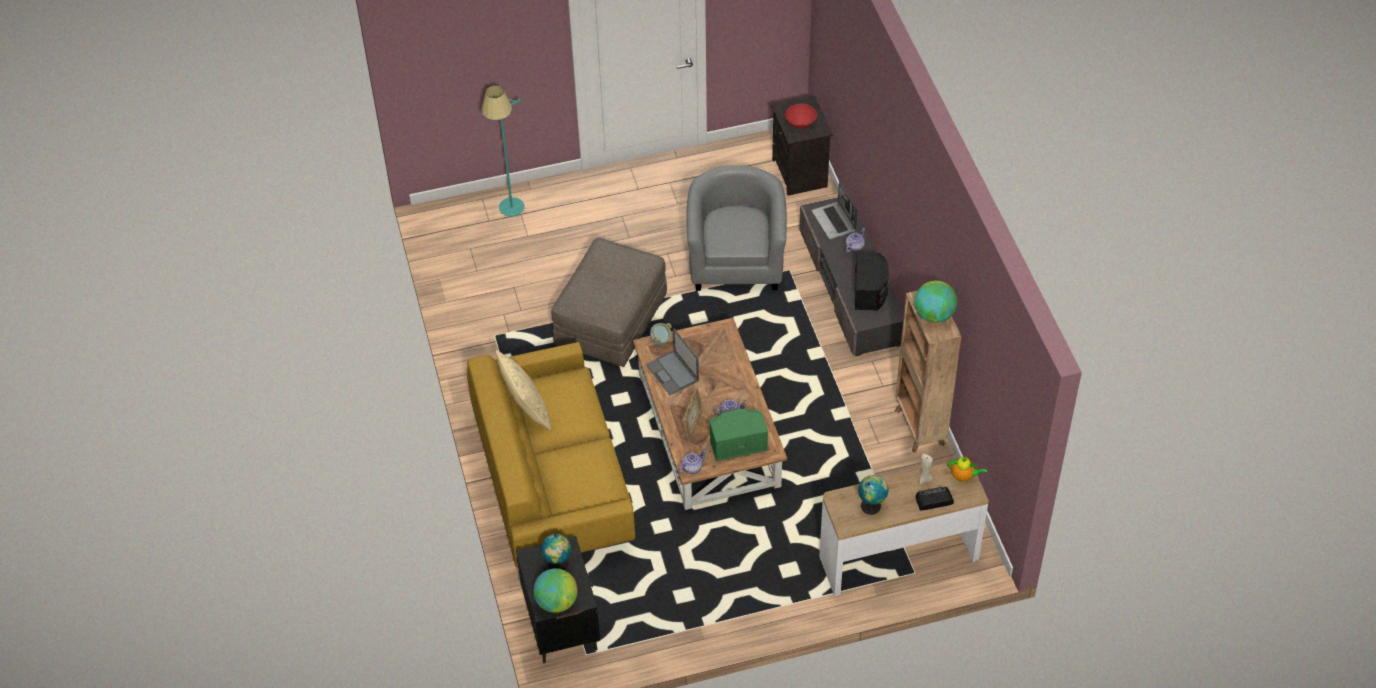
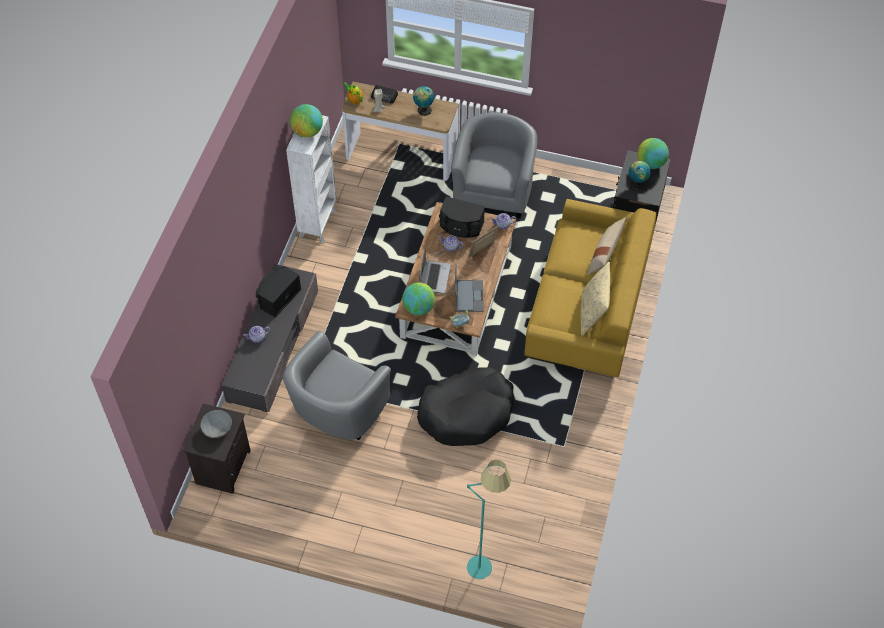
camera: 150 degrees left, 5 degrees up
(551, 483) = (605, 254): none -> beige pillow
(611, 320) = (466, 413): grey ottoman -> black dog bed
(715, 336) = (418, 308): none -> globe
(737, 443) = (461, 226): green speaker -> black speaker
(755, 572) = (494, 189): none -> grey armchair
(800, 123) = (217, 428): red bowl -> grey bowl
(835, 222) = (253, 366): laptop -> laptop (434, 277)
(919, 428) = (318, 223): brown bookcase -> white bookcase

